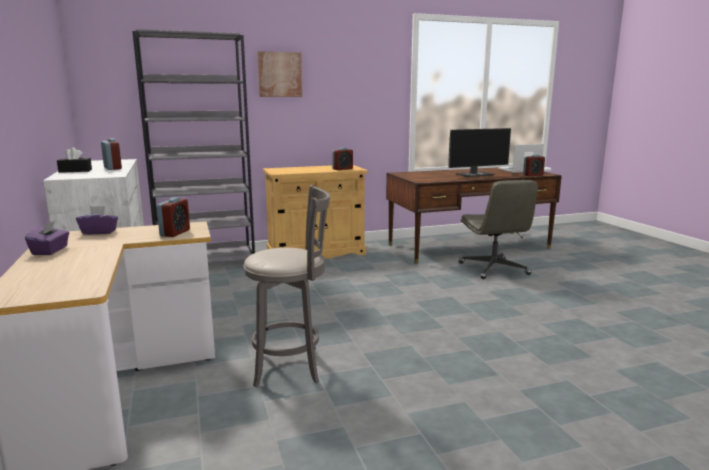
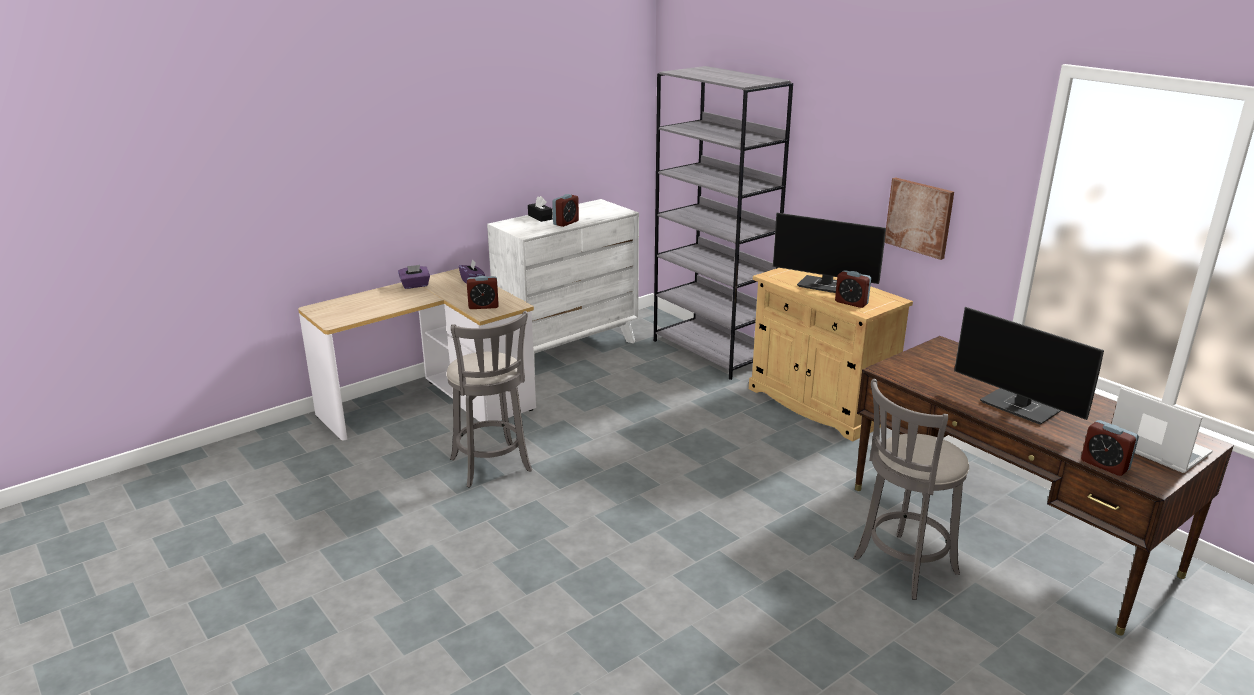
camera: 70 degrees right, 10 degrees up
(279, 74) = (836, 138): picture -> picture (919, 217)
(311, 169) = (827, 286): none -> monitor
(494, 269) = (901, 567): grey office chair -> grey stool

